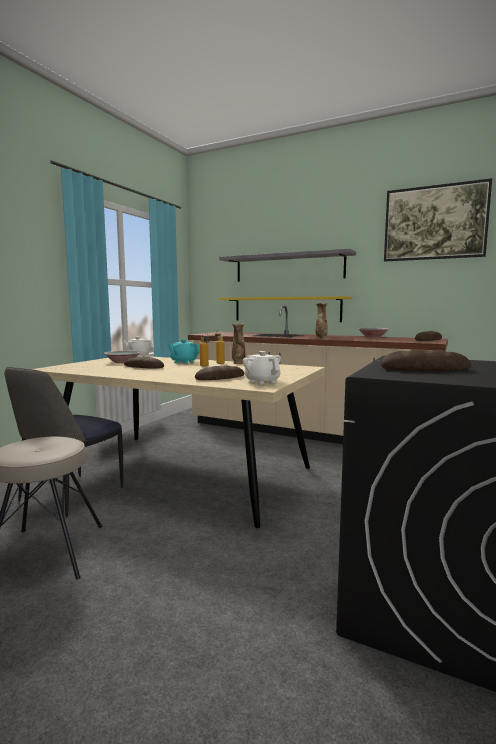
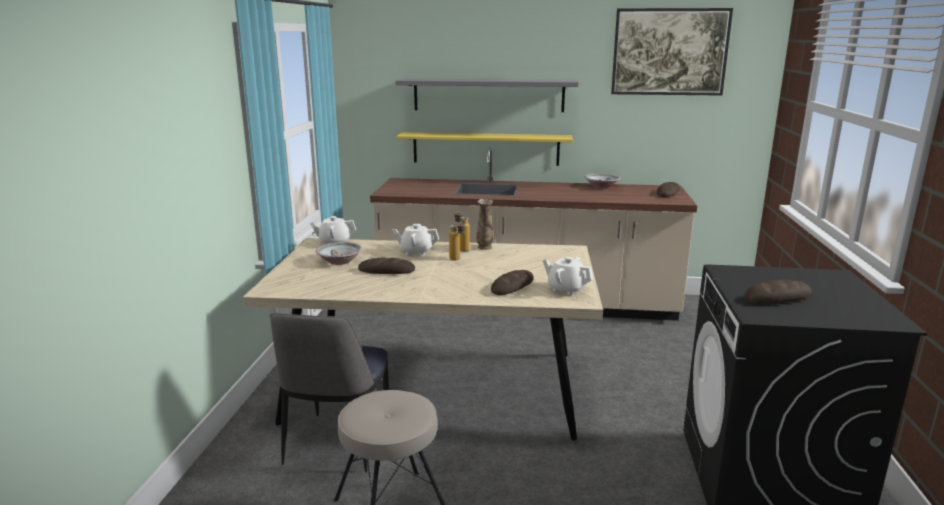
camera: 20 degrees left, 10 degrees up
(183, 362) = (416, 252): turquoise teapot -> white teapot
(321, 338) = (553, 197): vase -> none

